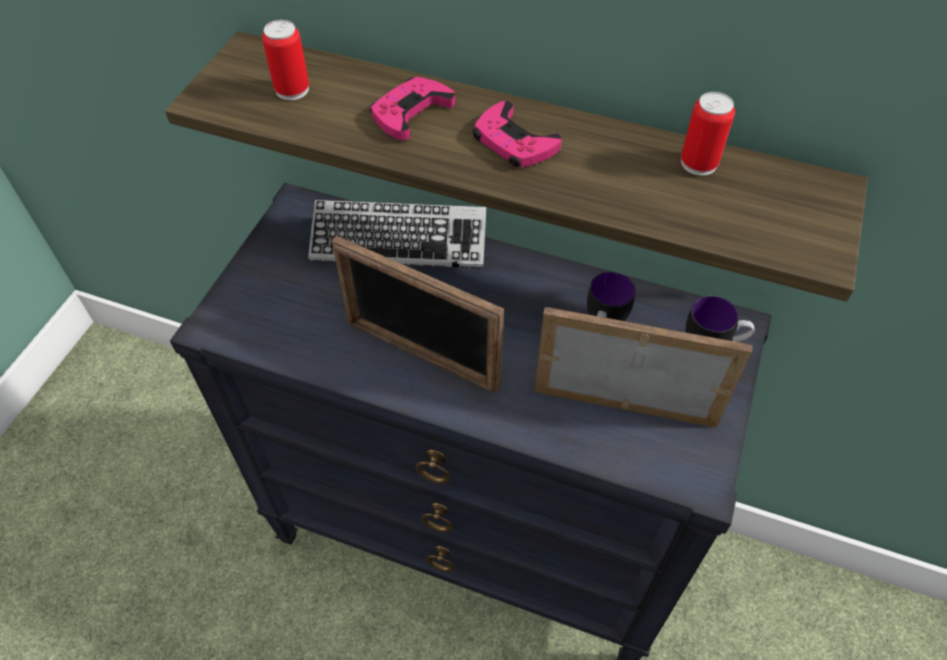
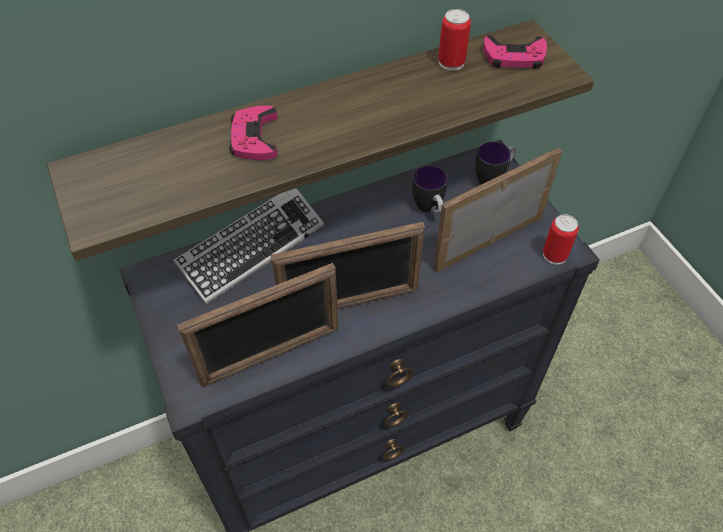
camera: 45 degrees left, 0 degrees up
(292, 90) = (151, 175): can -> can (555, 255)
(306, 343) = (271, 355): none -> picture frame
(514, 142) = (341, 115): pink game controller -> pink game controller (514, 57)

